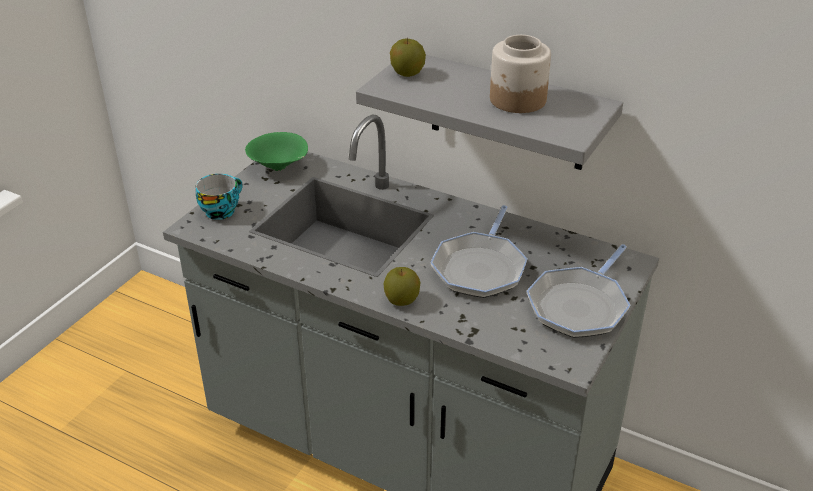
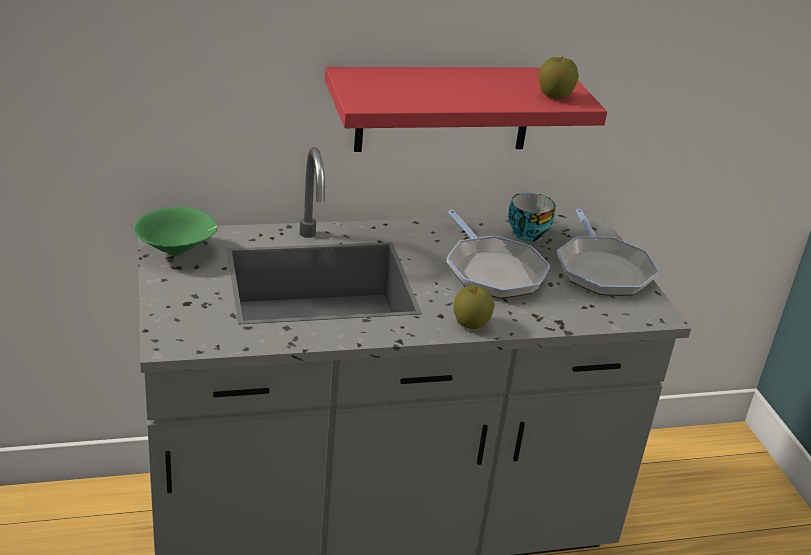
camera: 45 degrees left, 5 degrees down
(221, 210) = (176, 315): cup -> cup (526, 232)
(407, 73) = (364, 86): apple -> apple (554, 96)
(507, 112) = (444, 109): grey shelf -> red shelf
(518, 100) = (493, 85): jar -> none

